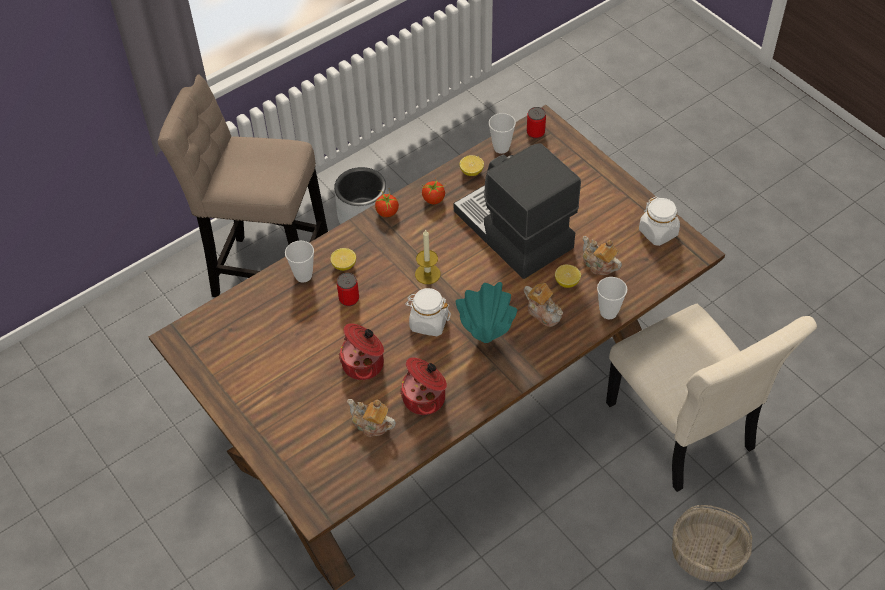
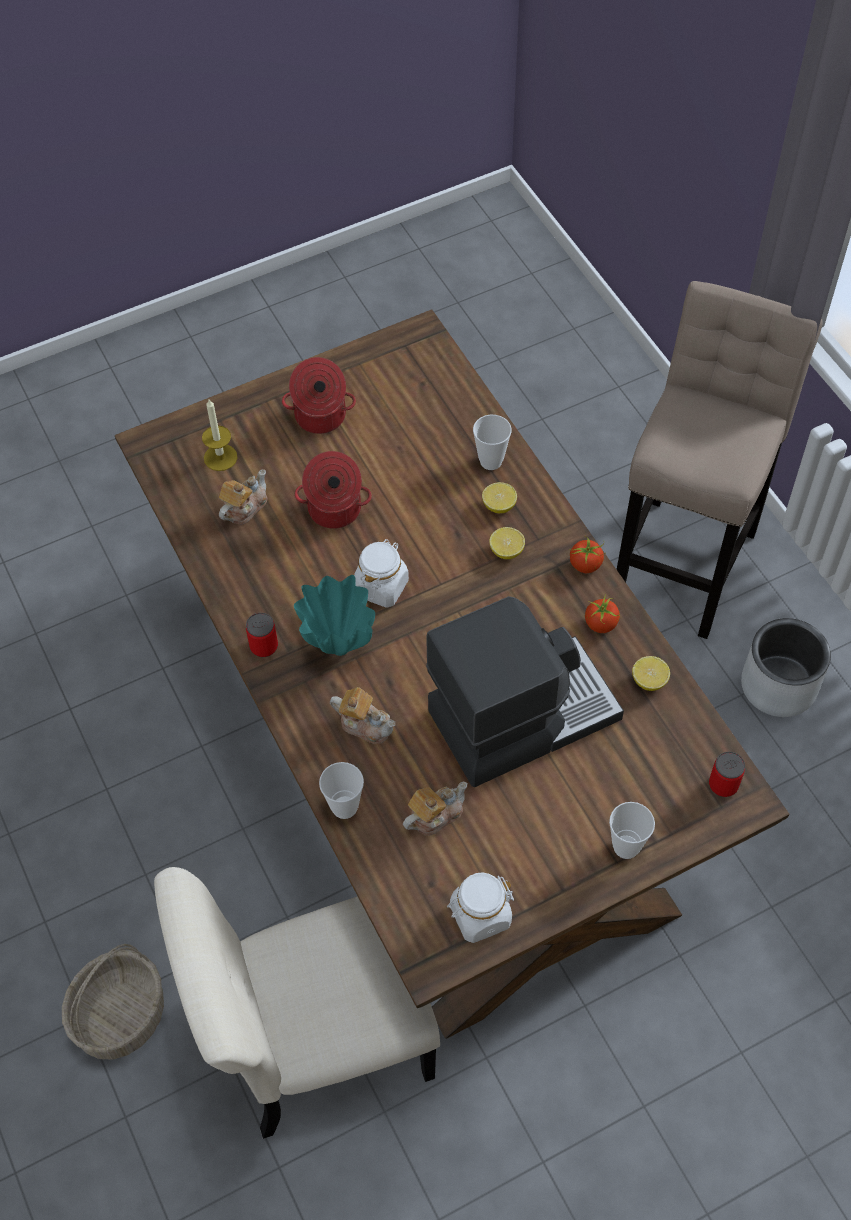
camera: 100 degrees right, 5 degrees up
(349, 299) = (441, 505): can -> can (264, 646)
(425, 398) = (265, 567): cooking pot -> cooking pot (320, 417)
(427, 274) = (464, 597): candle -> candle (220, 457)
(501, 148) = (695, 730): cup -> cup (626, 847)
(543, 312) = (365, 724): teapot -> teapot turned 120 degrees counterclockwise
(567, 282) = (411, 765): lemon -> lemon (506, 551)

